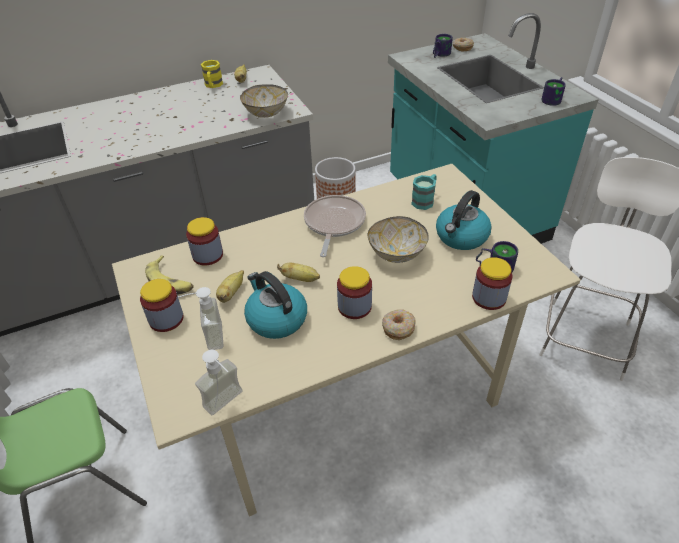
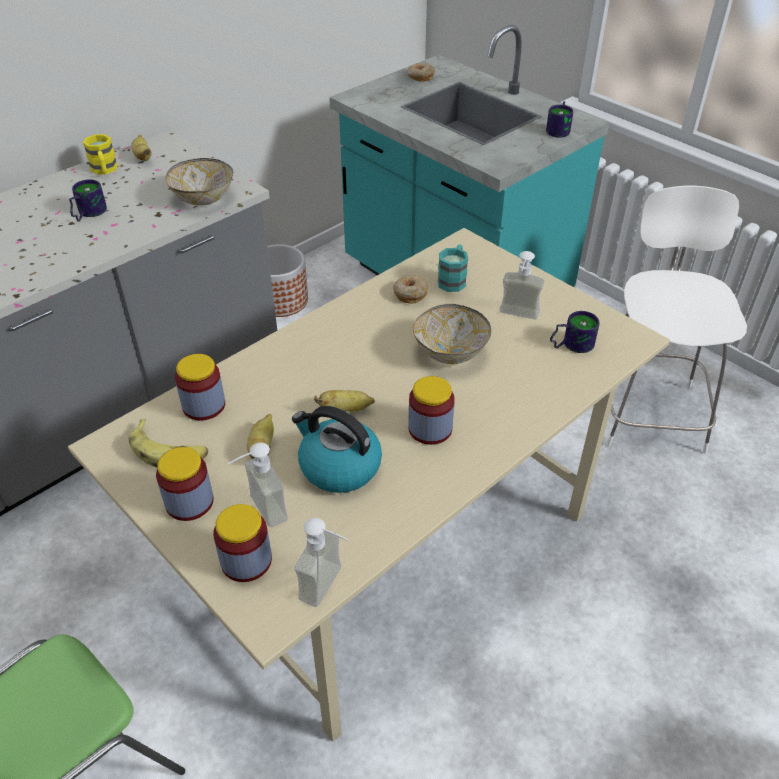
camera: 20 degrees left, 0 degrees up
(333, 224) = (353, 330): frying pan -> none
(398, 328) = (494, 442): donut -> donut (410, 294)
(439, 54) = (395, 89): mug -> mug (87, 213)
(461, 237) = (517, 317): kettle -> soap dispenser
(489, 298) = (581, 382): jar -> jar (246, 561)

